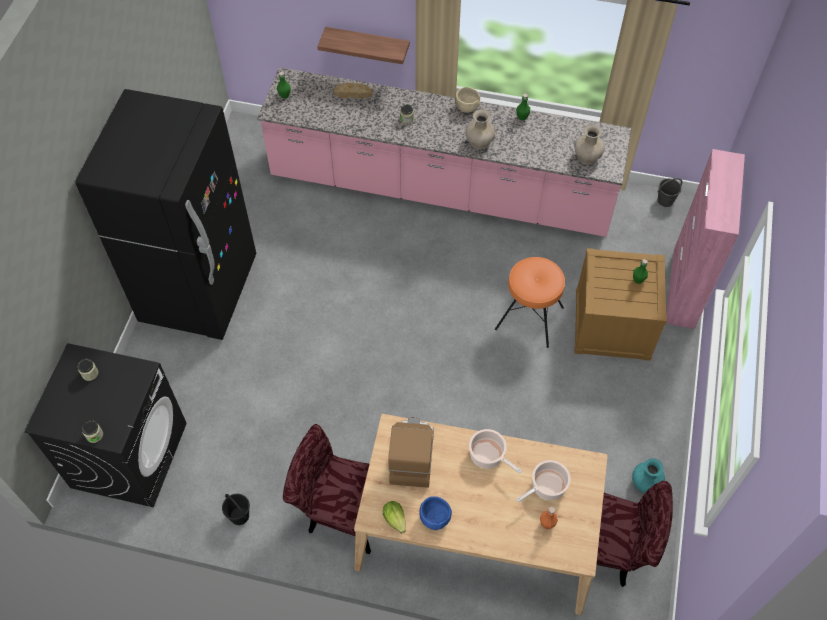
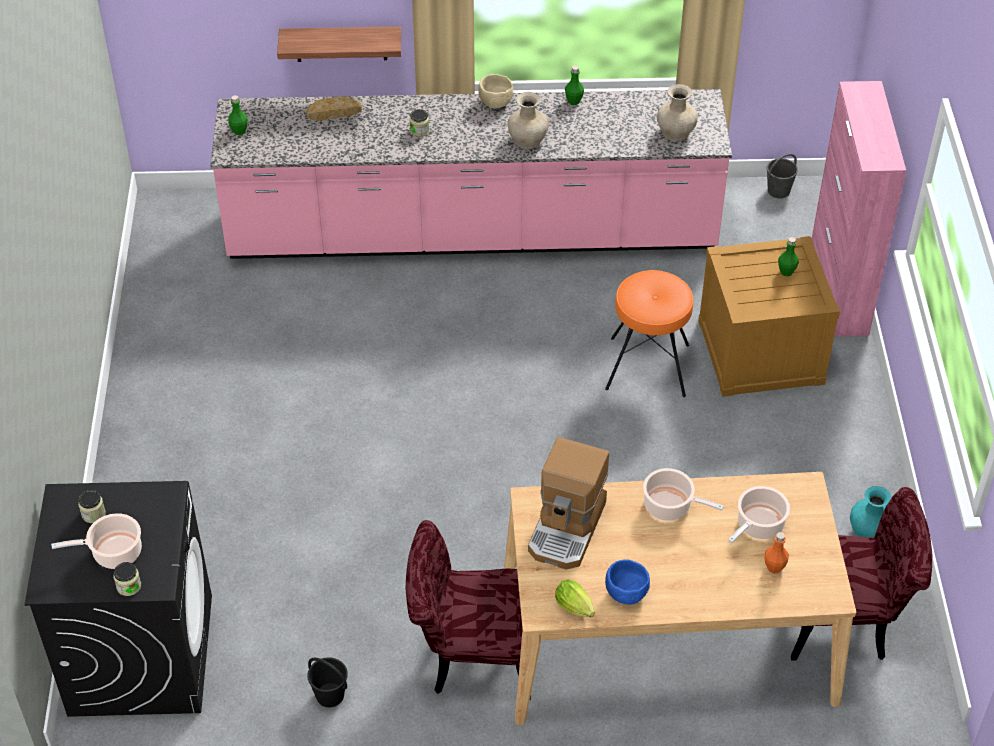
camera: 15 degrees left, 10 degrees down
(93, 407) = (113, 553): none -> cooking pot
(199, 290) = (171, 424): black fridge -> none
(411, 456) = (568, 528): coffee machine -> coffee machine turned 150 degrees counterclockwise

